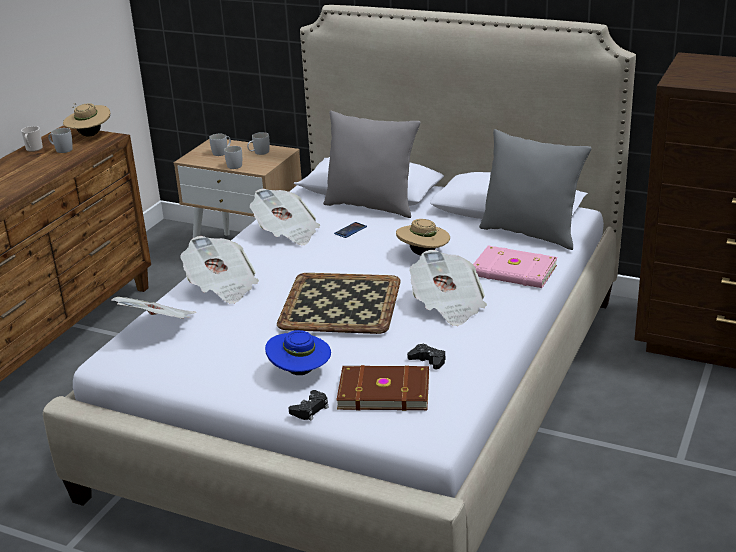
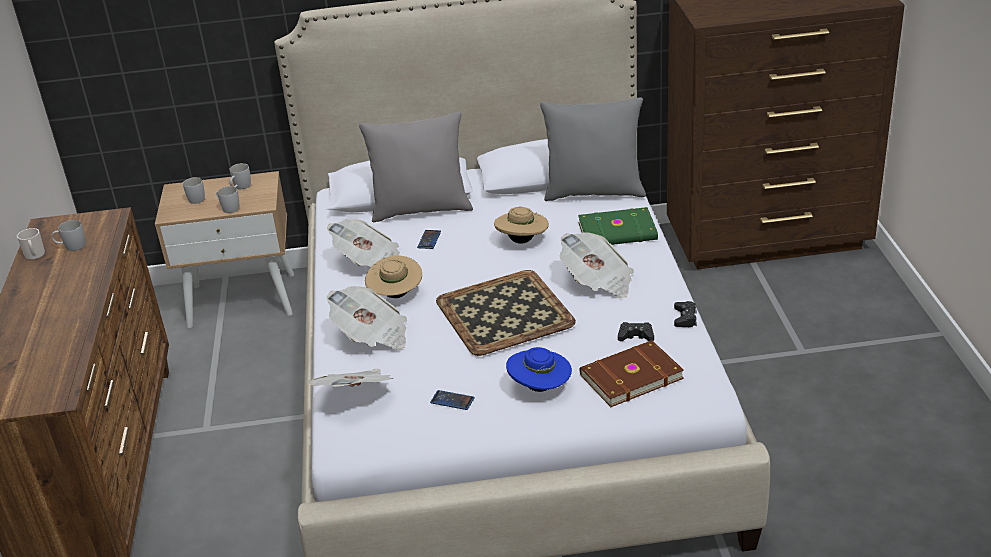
camera: 30 degrees left, 5 degrees up
(89, 135) = (83, 221): beige hat -> beige hat (395, 295)
(221, 356) = (452, 400): none -> phone
(310, 409) = (587, 416): black game controller -> black game controller (685, 318)
(513, 271) = (618, 232): pink book -> green book

